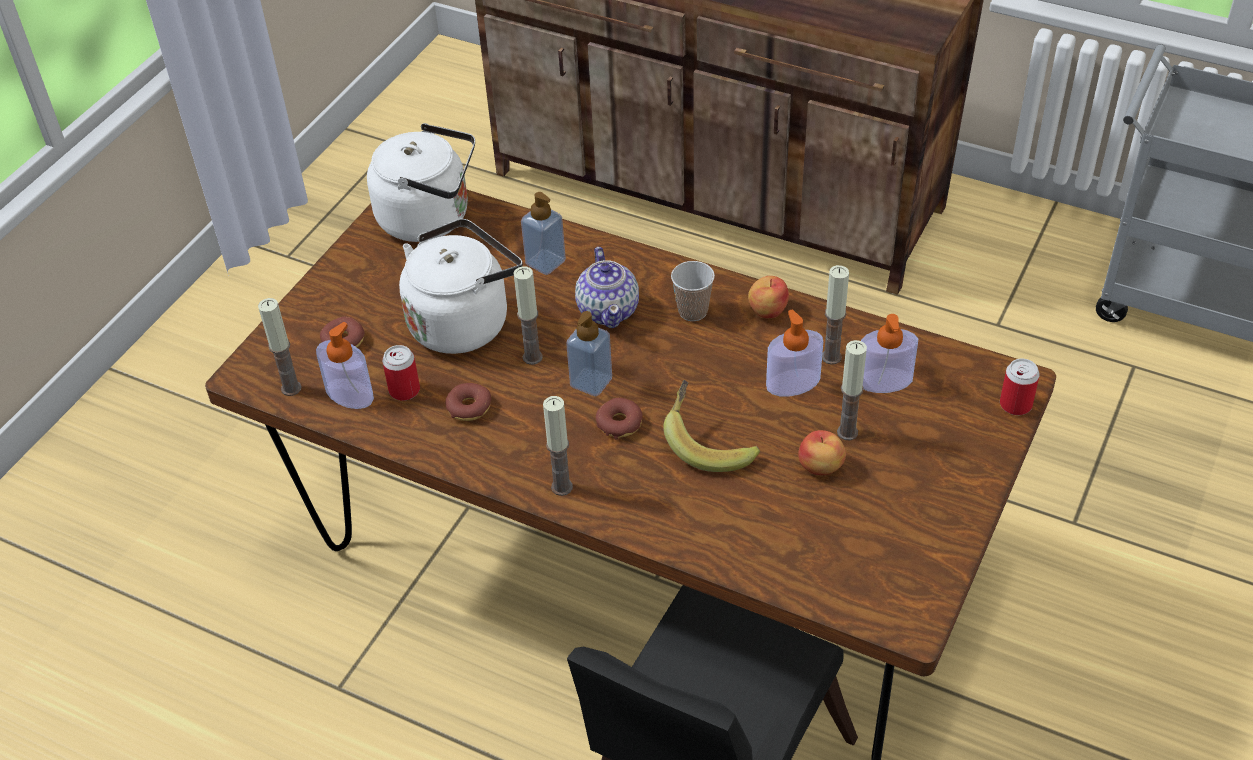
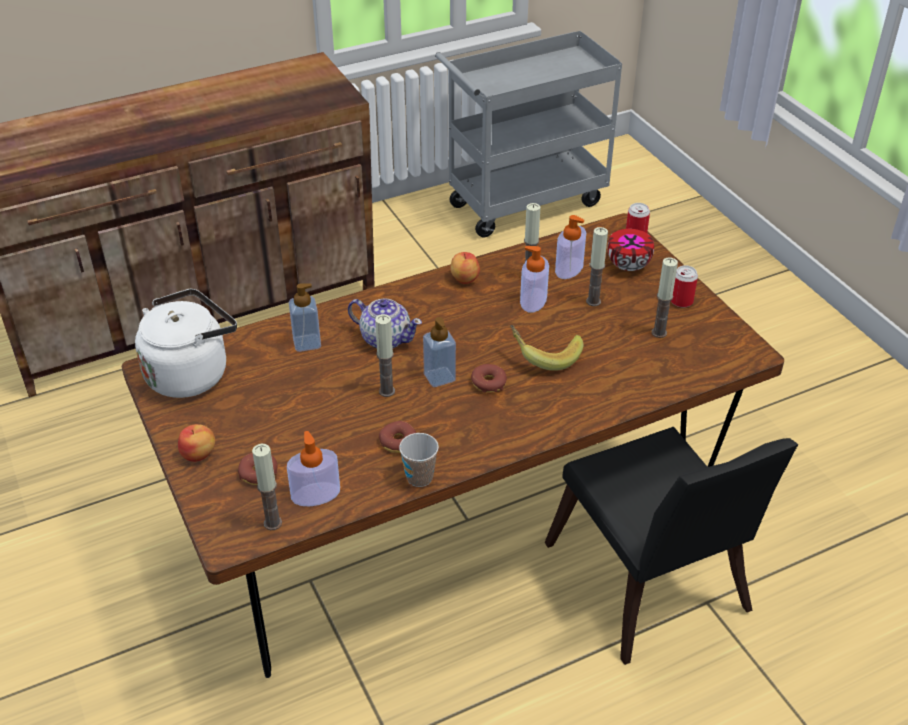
camera: 55 degrees left, 5 degrees down
(404, 390) = (345, 465): can -> can (681, 301)
(463, 321) = (314, 406): white kettle -> none
(562, 487) = (515, 434): candle -> candle (659, 332)
(692, 311) = (429, 306): cup -> cup (419, 477)
(821, 467) = (609, 324): apple -> apple (199, 454)
(952, 427) = (629, 265): none -> bowl

